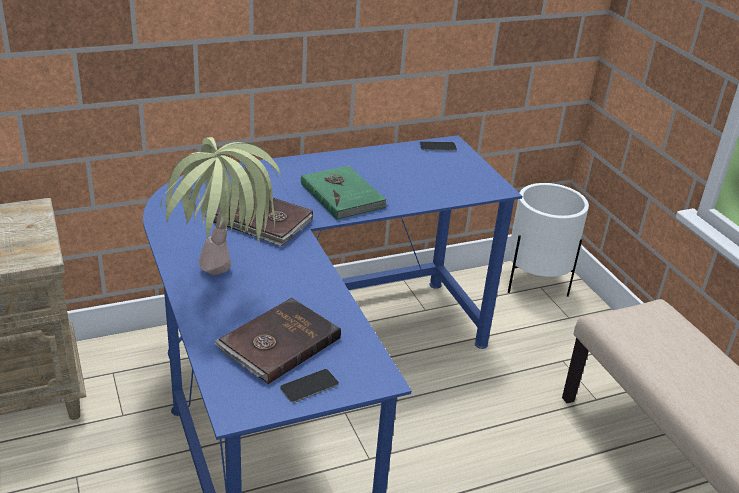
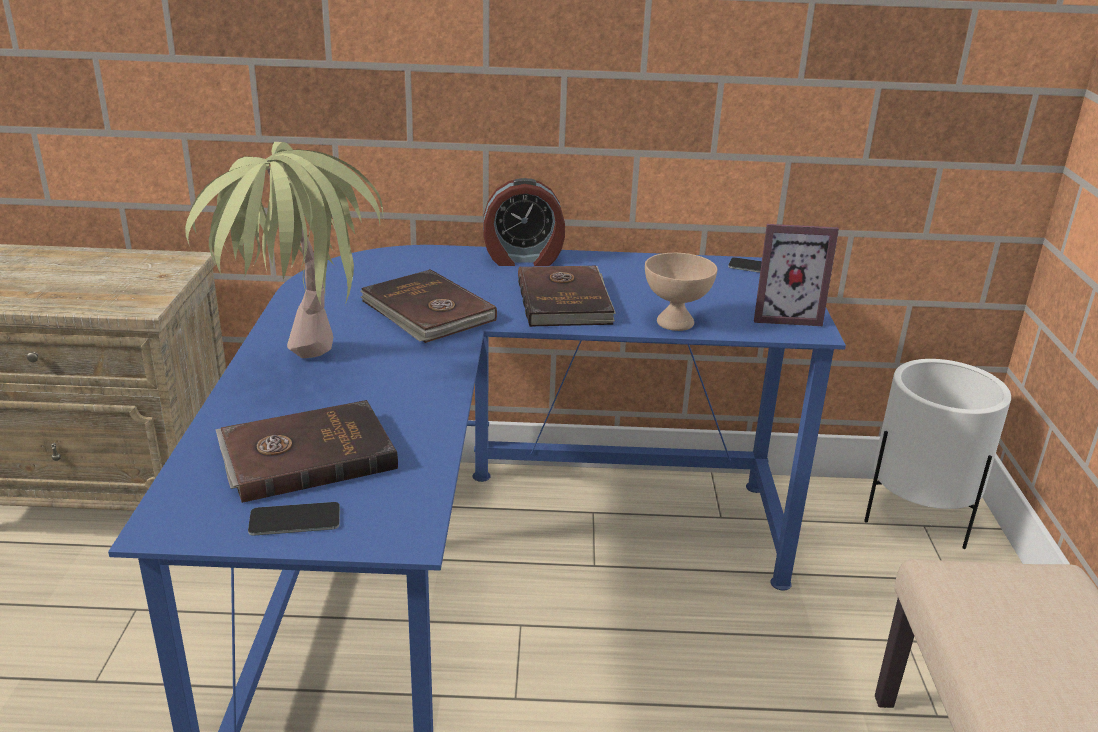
camera: 25 degrees right, 5 degrees down
(290, 166) = (523, 259): none -> alarm clock
(343, 195) = (566, 300): green book -> brown book
(420, 198) = (676, 322): none -> beige bowl
(477, 181) = (785, 316): none -> picture frame

